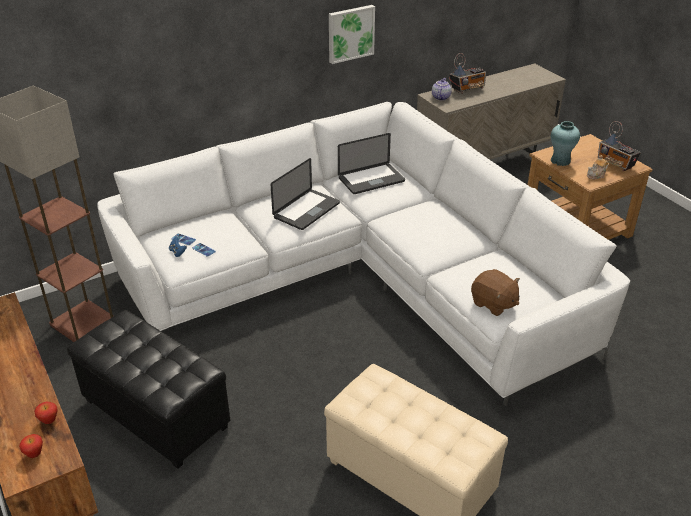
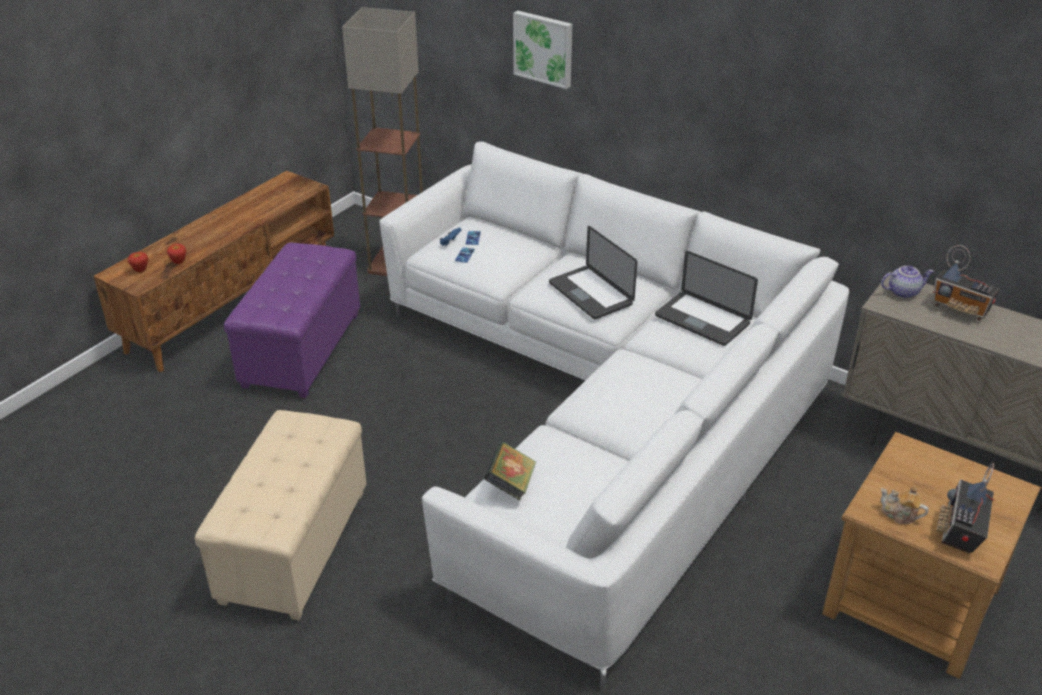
camera: 65 degrees right, 0 degrees up
(155, 415) = (301, 350): black ottoman -> purple ottoman
(306, 210) = (590, 294): laptop -> laptop turned 45 degrees clockwise
(350, 33) = (799, 129): picture -> picture (544, 48)
(493, 304) = (510, 485): brown plush toy -> book
(560, 161) = (904, 467): turquoise vase -> none

